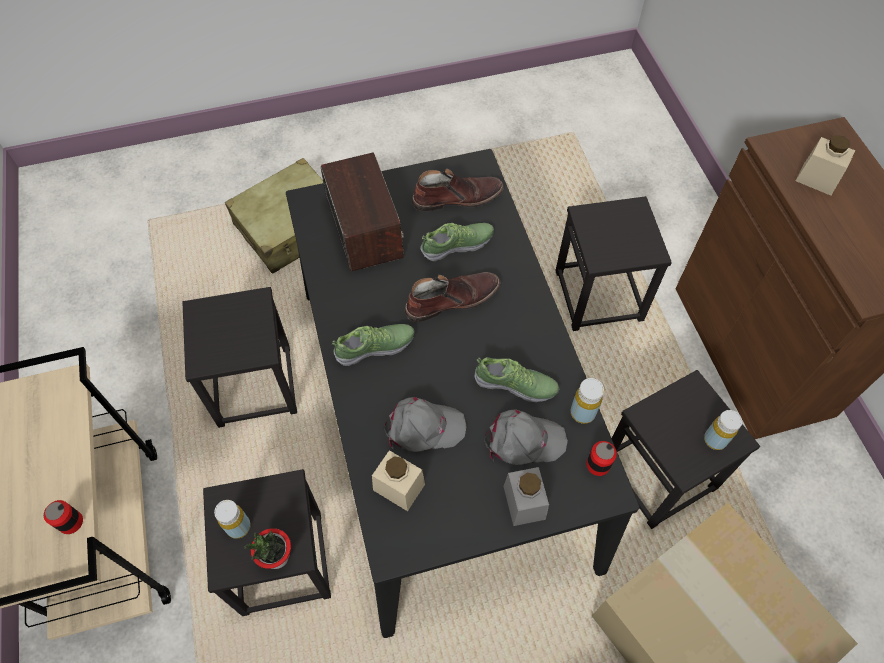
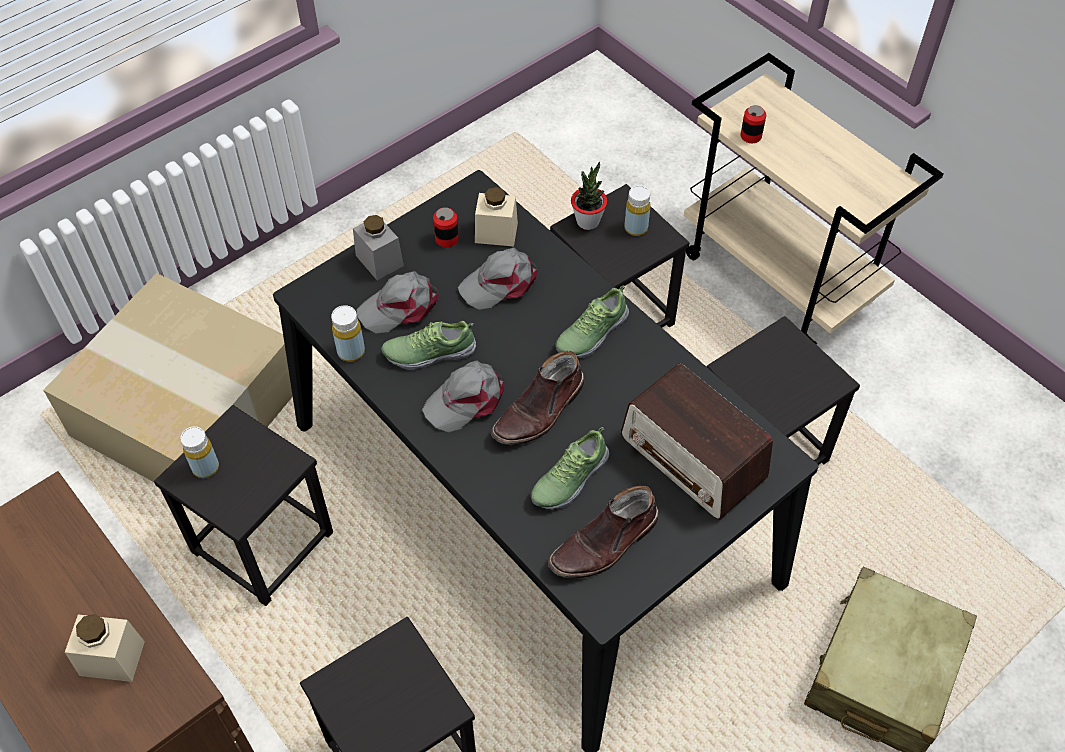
camera: 155 degrees right, 5 degrees down
(503, 331) = (466, 399): none -> grey cap
(598, 465) = (321, 313): can -> can (447, 239)

